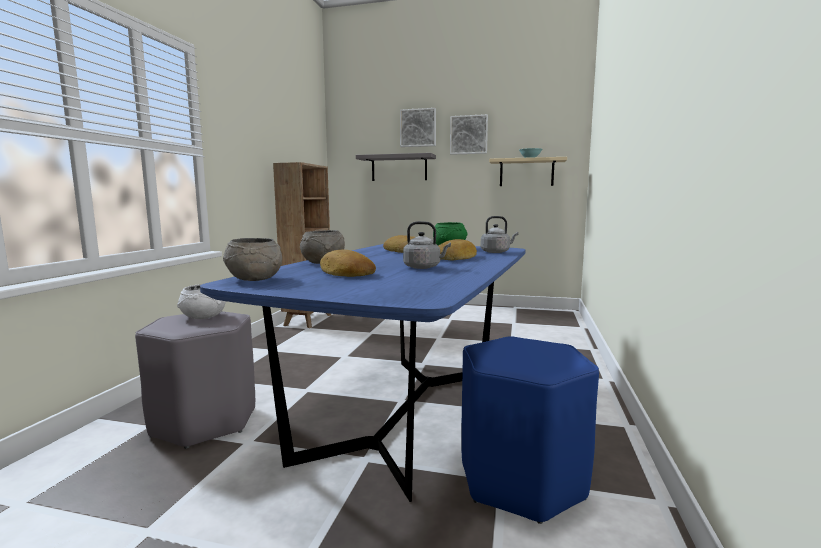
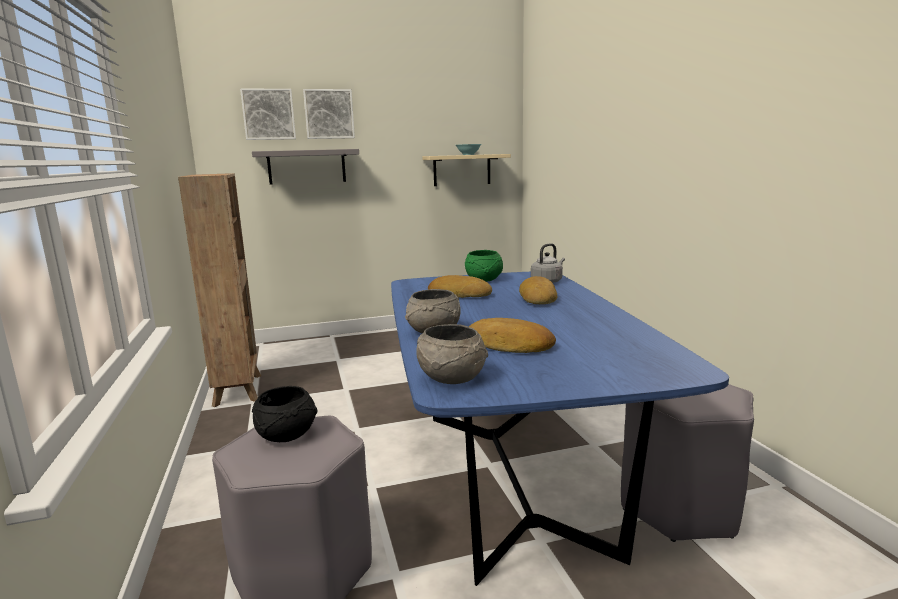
camera: 30 degrees left, 5 degrees up
(204, 317) = (287, 435): white bowl -> black bowl
(424, 267) = (556, 320): grey kettle -> none
(468, 135) = (394, 125): picture -> picture (268, 114)
(521, 480) = (680, 506): blue stool -> grey stool

